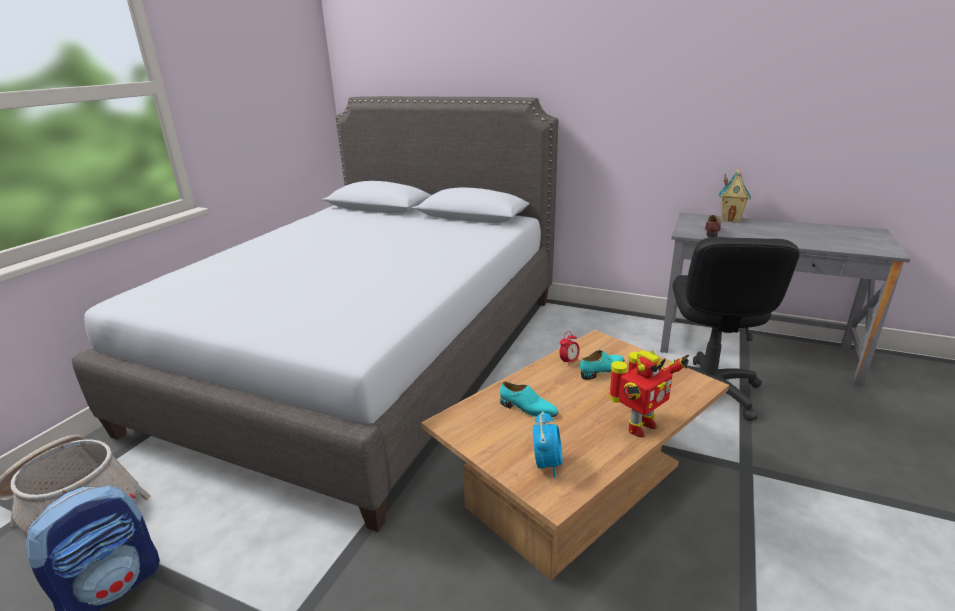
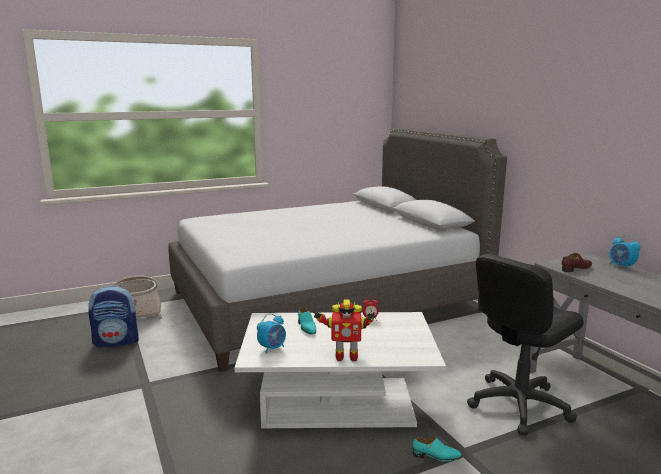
camera: 40 degrees right, 10 degrees down
(575, 485) = (338, 403): brown coffee table -> white coffee table
(602, 370) = (381, 329): turquoise shoe -> turquoise shoe (436, 456)
(730, 219) = (621, 266): toy house -> alarm clock

